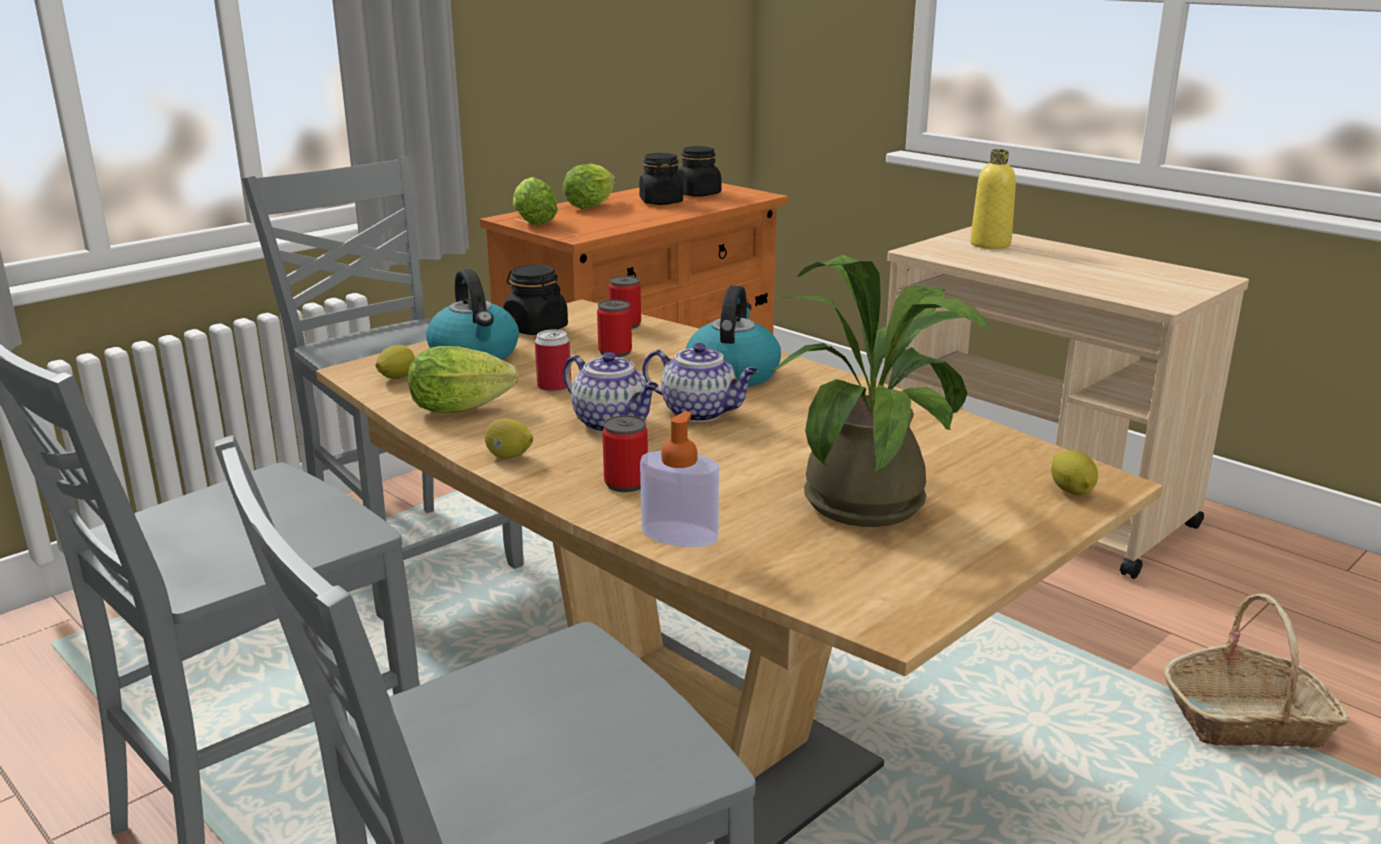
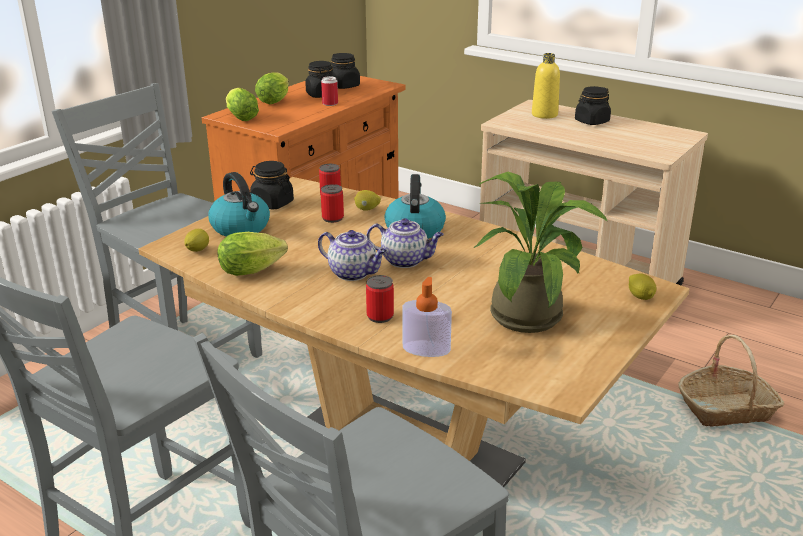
camera: 10 degrees left, 5 degrees up
(509, 457) = (299, 304): lemon -> lemon (367, 209)
(554, 387) = (304, 249): can -> can (330, 104)
(1062, 256) = (591, 121): none -> black jar

